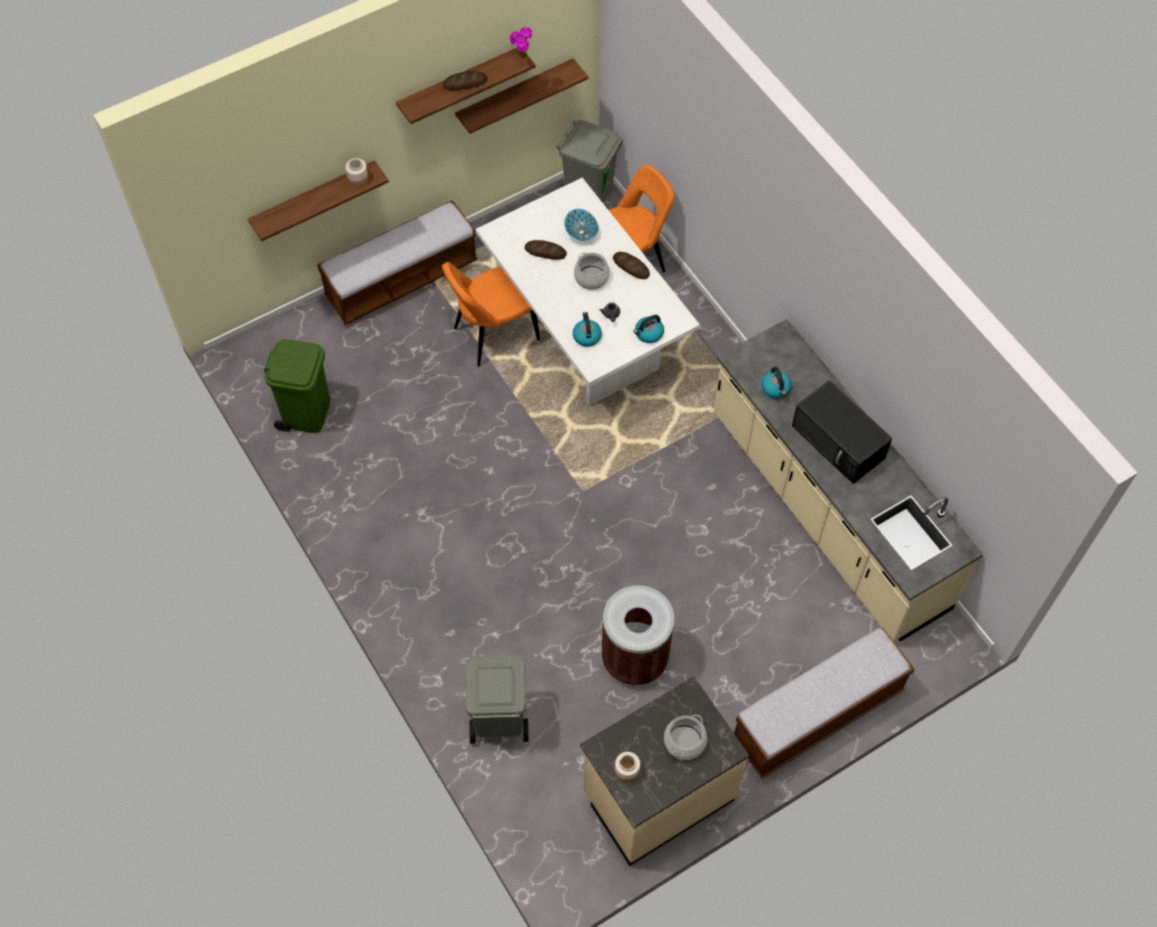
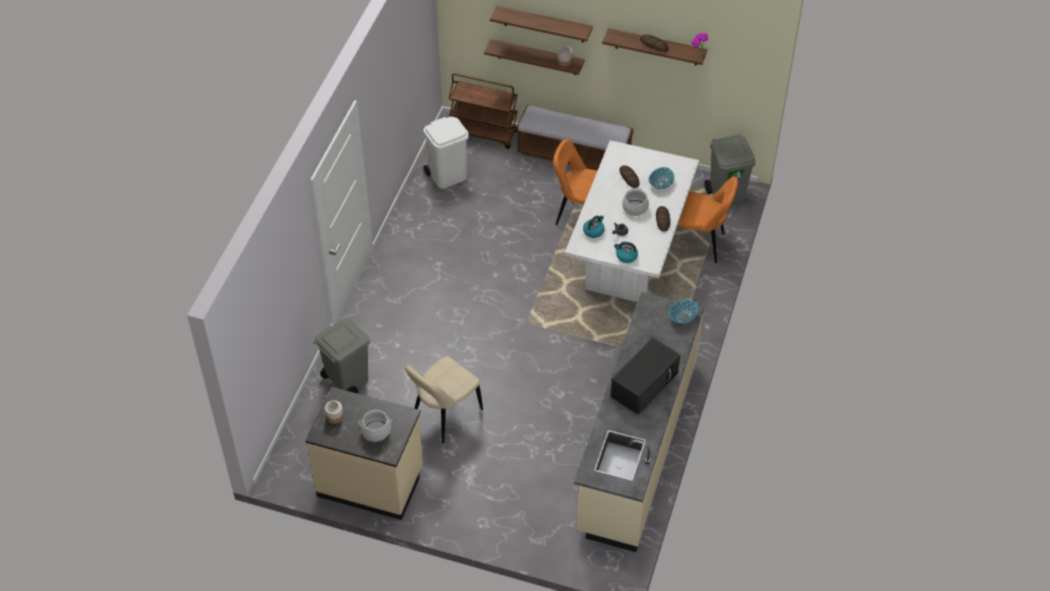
camera: 50 degrees right, 10 degrees down
(282, 335) = (484, 133): none -> brown cart
(307, 412) = (448, 176): green trash can -> white trash can
(515, 95) = (697, 83): shelf -> shelf (544, 24)
(634, 659) = (444, 416): brown trash can -> beige chair
(775, 388) = (649, 331): kettle -> none
(783, 346) = (683, 317): none -> bowl
(817, 715) = (494, 526): bench -> none
(839, 442) = (644, 384): black microwave -> black microwave turned 150 degrees counterclockwise

